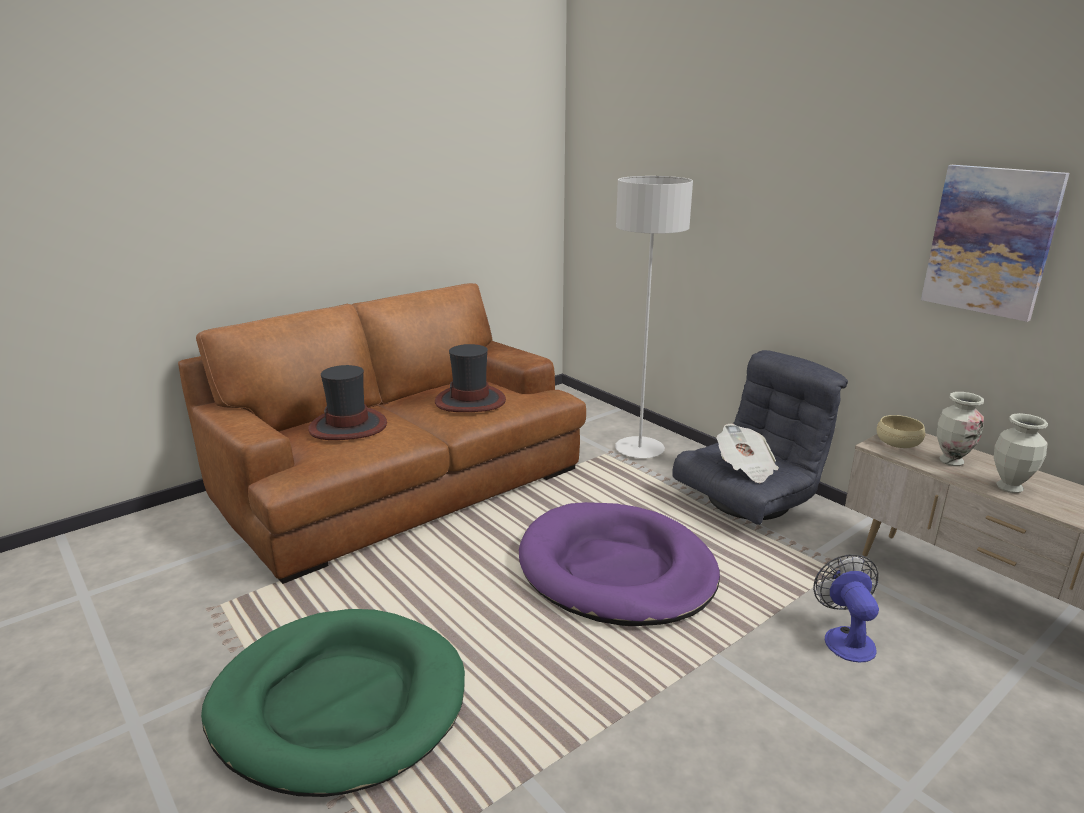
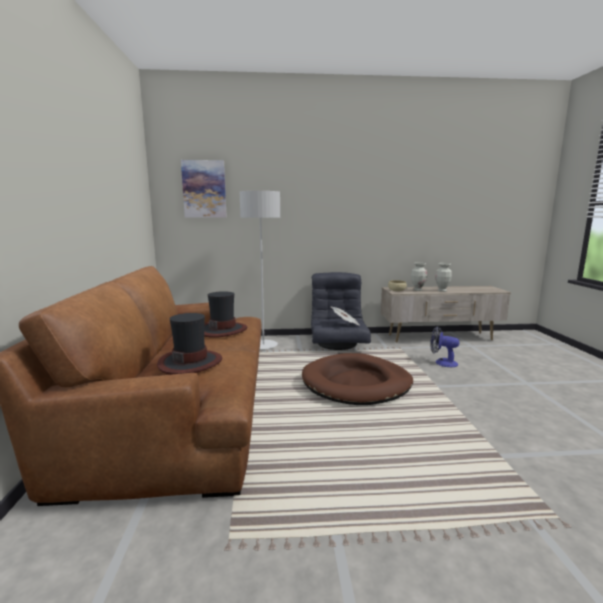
camera: 55 degrees left, 10 degrees down
(339, 704) = (405, 503): green dog bed -> none
(616, 570) = (356, 383): purple dog bed -> brown dog bed
(990, 241) = (403, 207): picture -> picture (204, 189)

